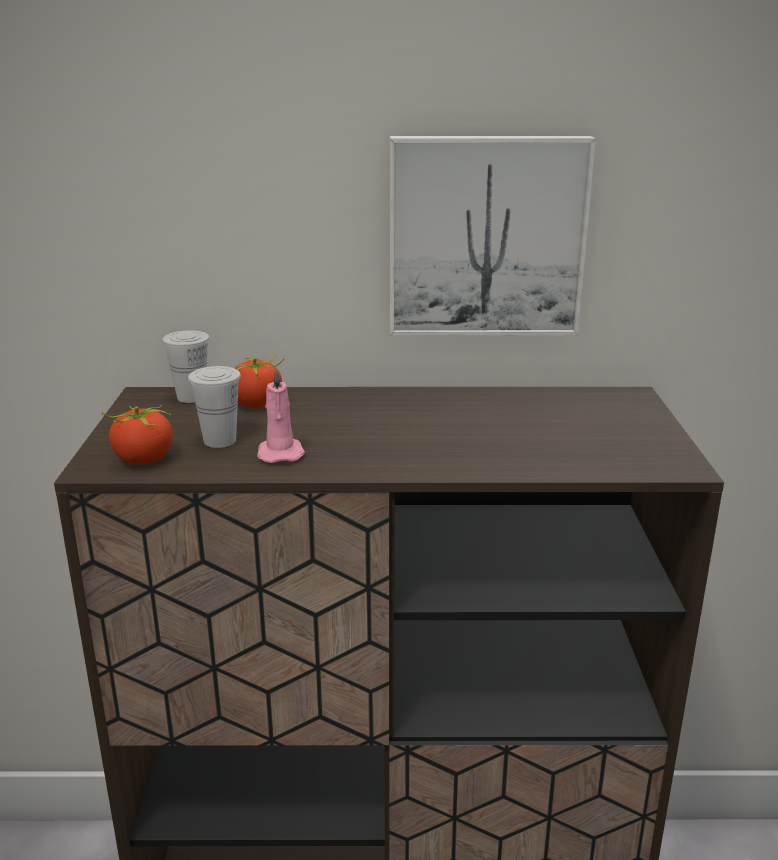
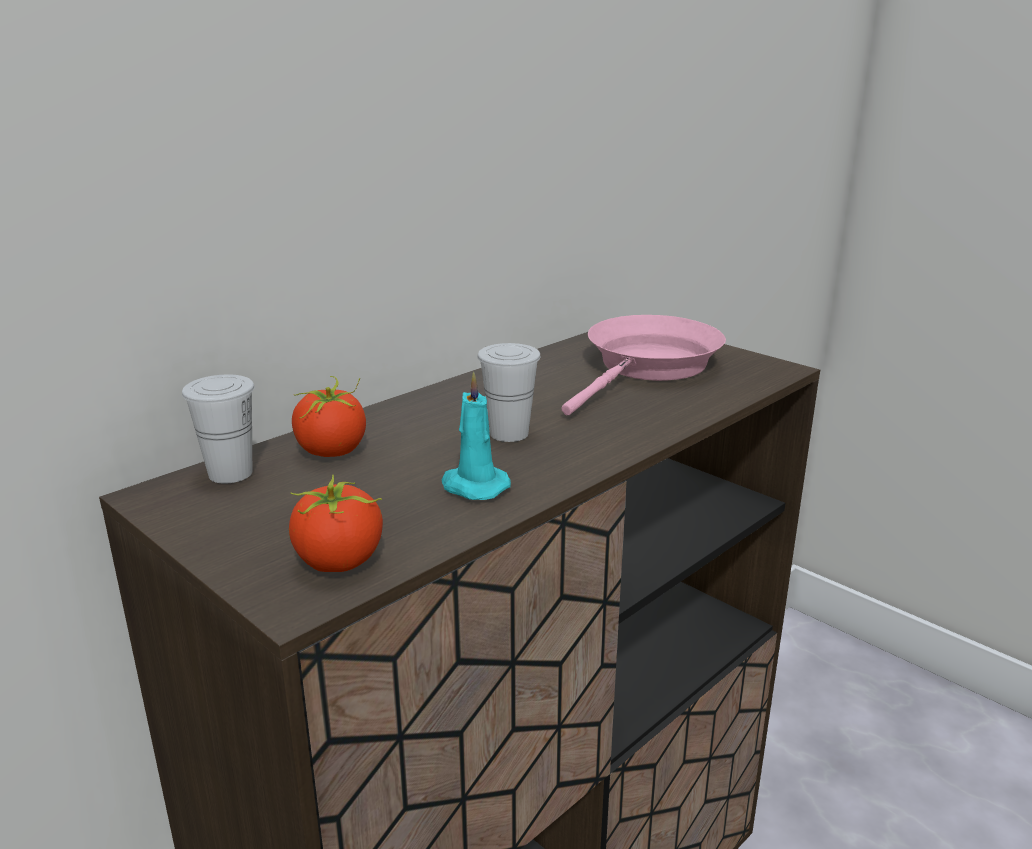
camera: 45 degrees left, 0 degrees up
(220, 441) = (380, 503): white cup -> white cup (509, 433)
(280, 453) = (473, 486): pink candle -> turquoise candle
(485, 236) = (491, 186): picture -> none
(569, 427) = (649, 367): none -> pink frying pan

